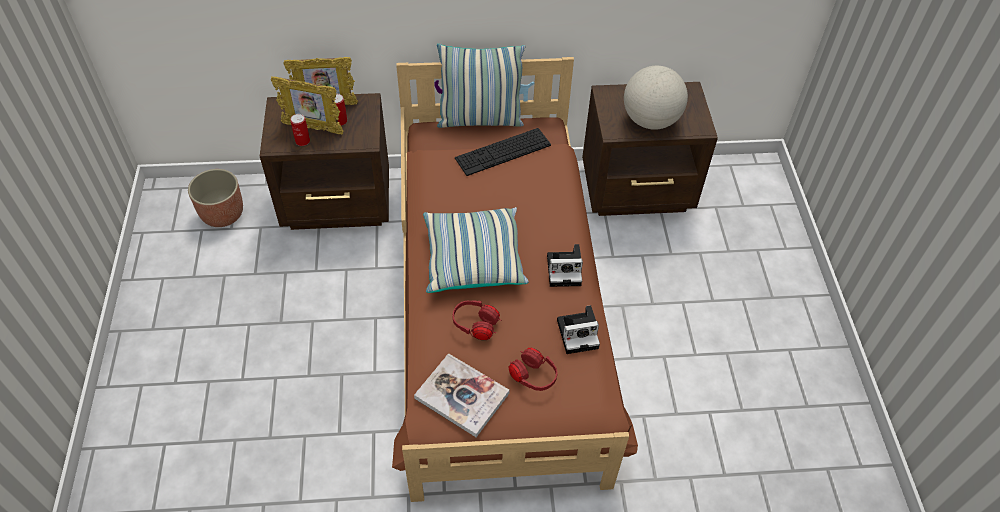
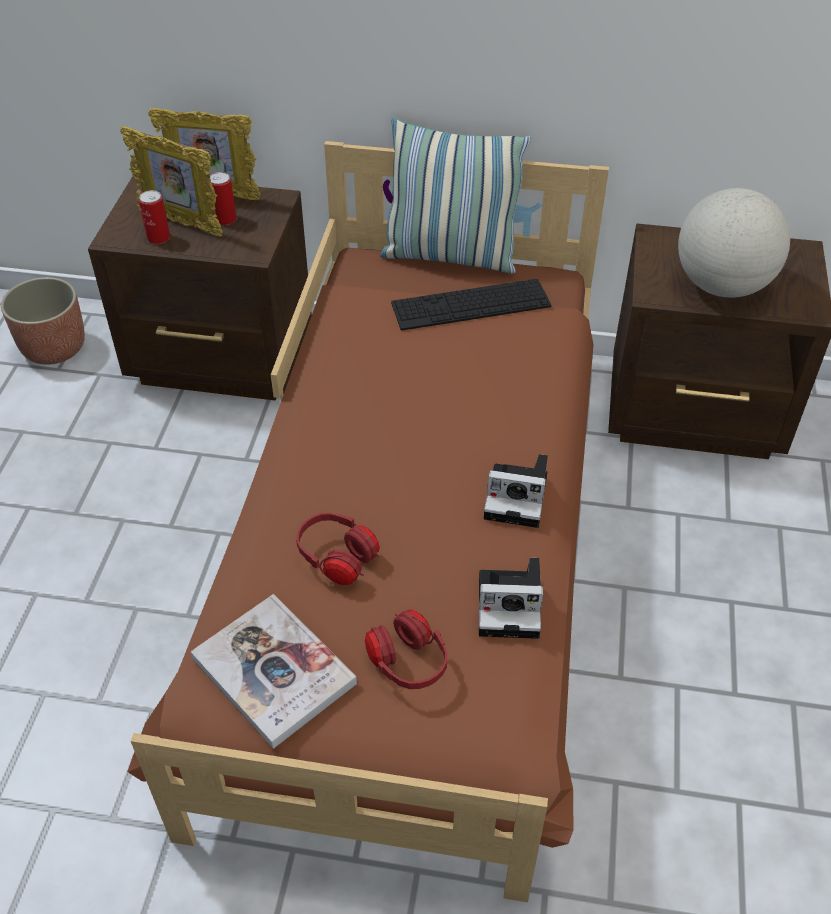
camera: 15 degrees right, 5 degrees down
(473, 259) = (369, 454): pillow -> none

